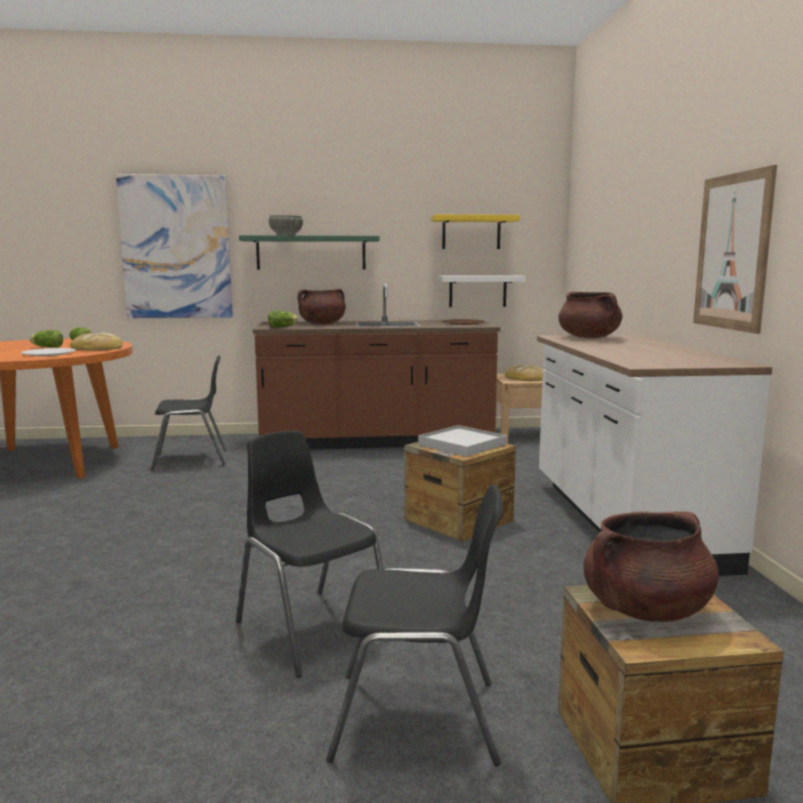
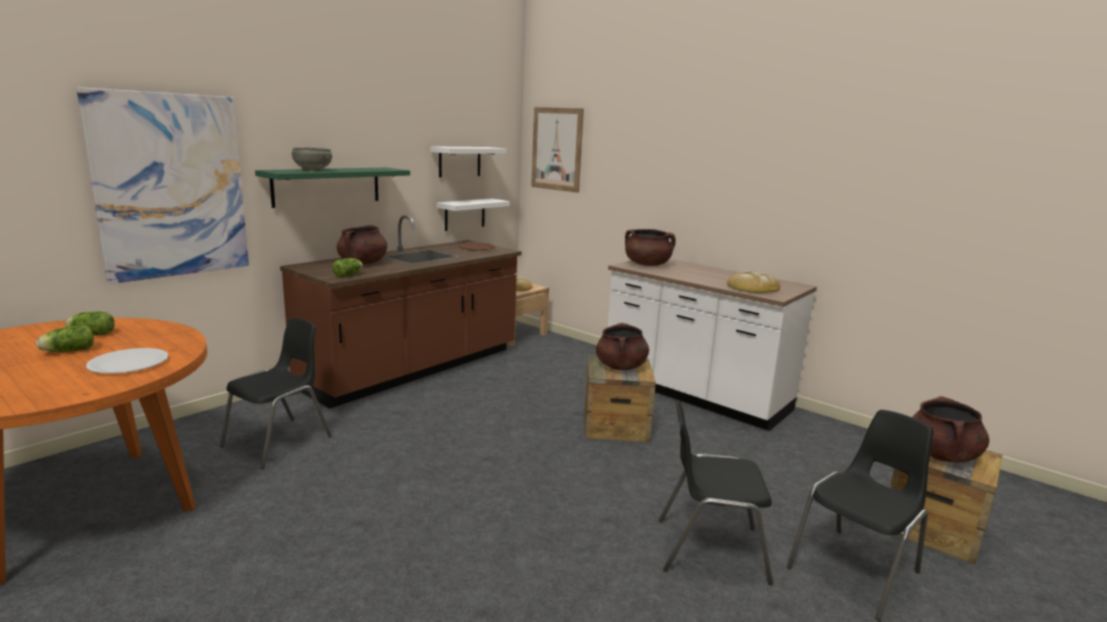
camera: 45 degrees left, 5 degrees up
(98, 348) = (156, 338): bread -> bread (752, 287)
(462, 444) = (621, 367): white tray -> brown cooking pot
(471, 232) = (459, 161): yellow shelf -> white shelf
(732, 252) = (764, 209): picture -> picture (557, 149)

